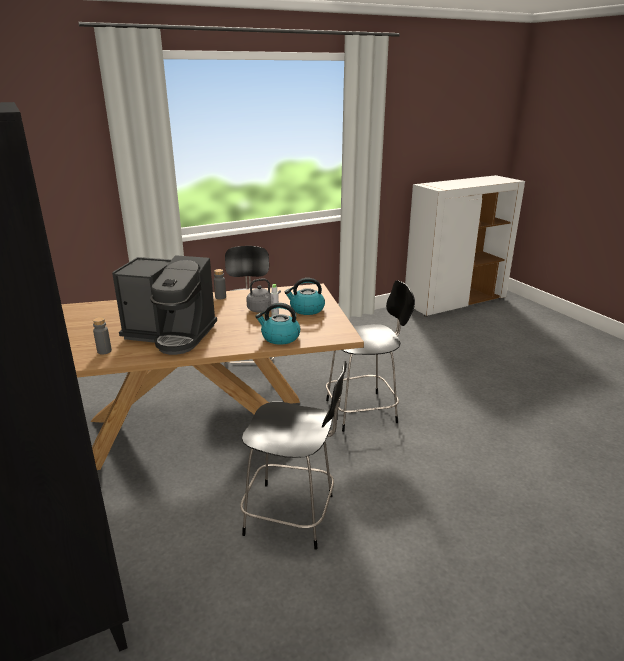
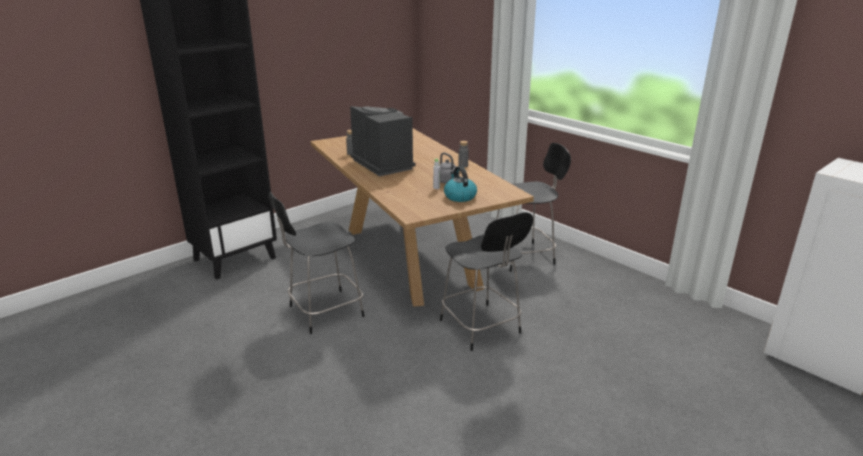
camera: 75 degrees right, 0 degrees up
(171, 335) = (383, 164): coffee machine -> coffee machine turned 150 degrees clockwise
(280, 337) = (396, 194): kettle -> none
(293, 515) = (323, 312): black chair -> black chair turned 60 degrees clockwise

